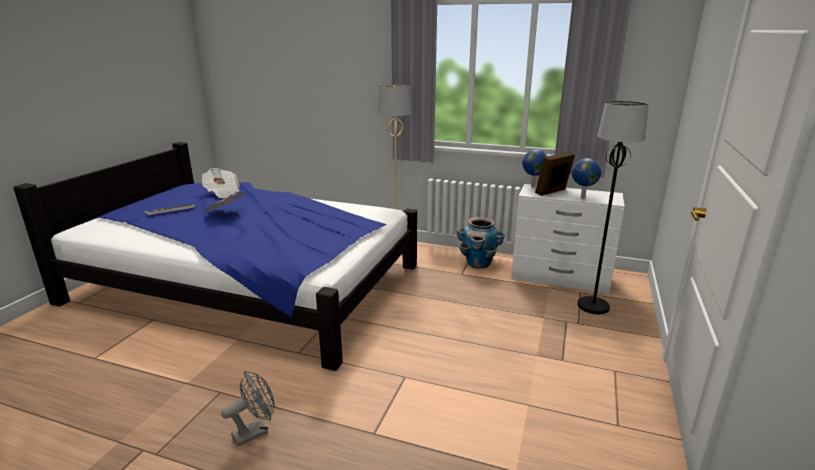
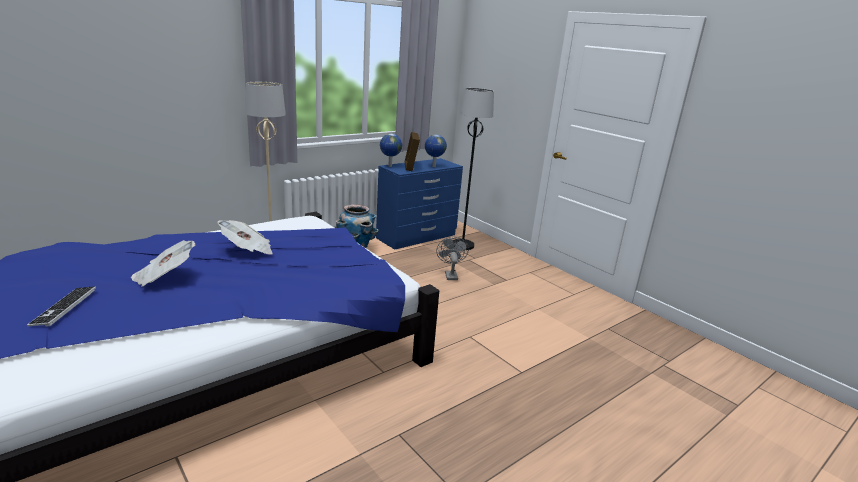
camera: 60 degrees left, 0 degrees up
(222, 192) = (73, 263): newspaper -> newspaper (248, 250)
(255, 431) = (476, 427): grey fan -> grey fan (450, 275)
(560, 278) = (417, 237): white dresser -> blue dresser

